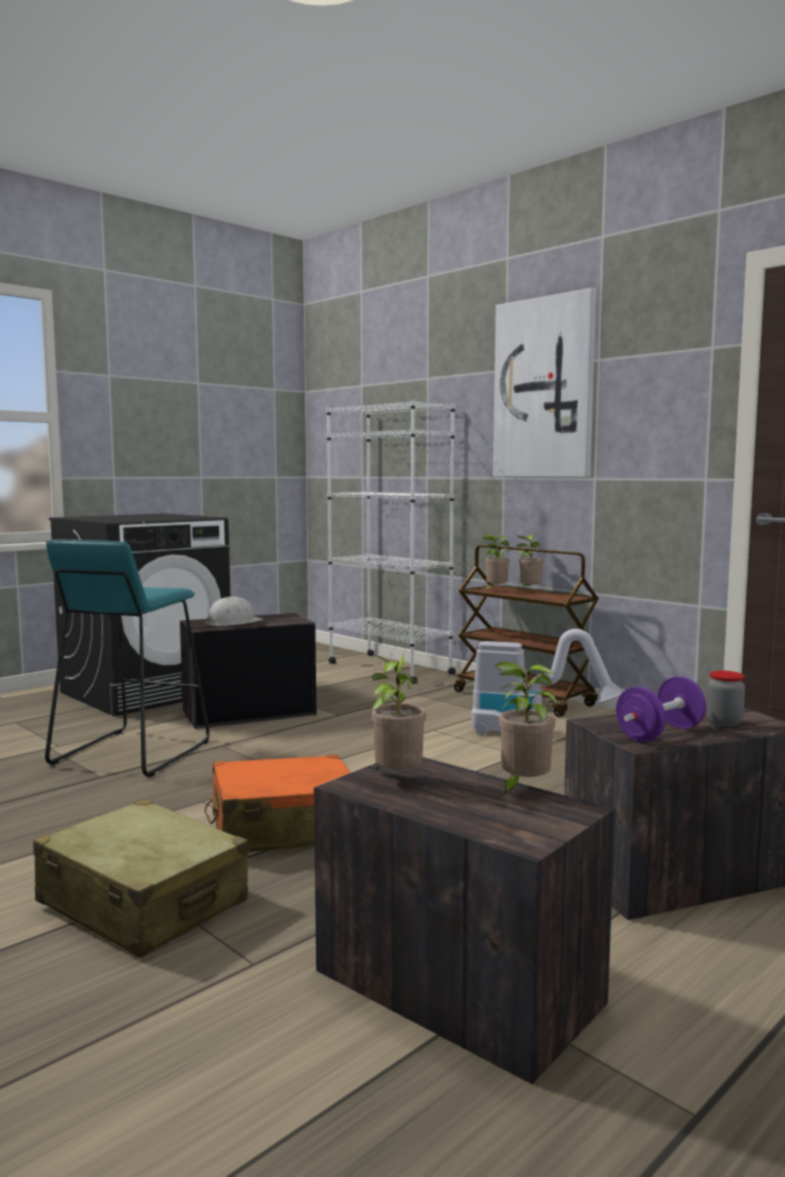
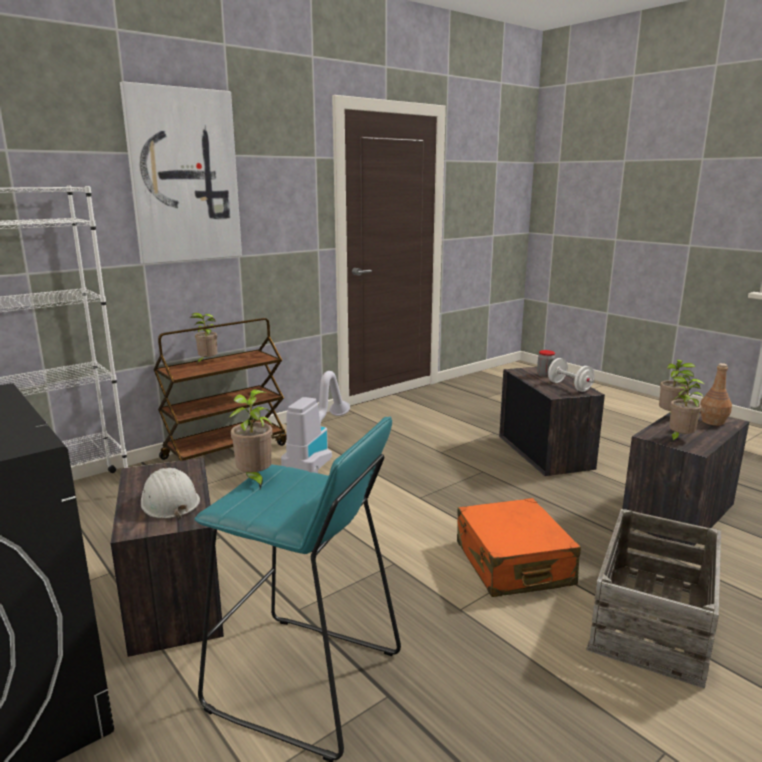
camera: 85 degrees left, 10 degrees up
(143, 903) = (654, 620): beige suitcase -> crate
(495, 591) = (193, 370): potted plant -> potted plant (254, 480)
(509, 821) = (713, 422): none -> brown bottle
(660, 734) = (569, 386): purple dumbbell -> white dumbbell

